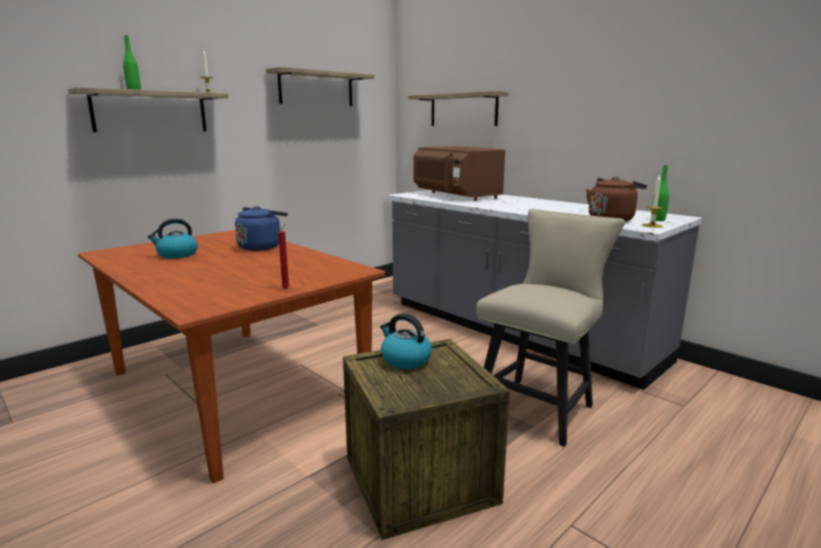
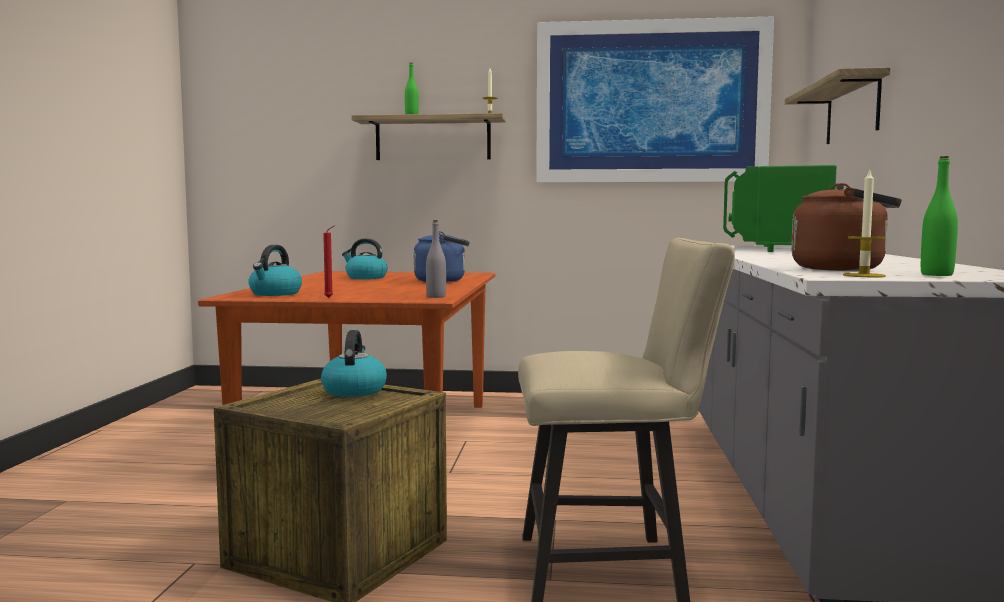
camera: 50 degrees right, 10 degrees down
(214, 295) = (275, 294): none -> kettle
(316, 89) = (651, 102): shelf -> picture
(349, 267) = (436, 297): none -> grey bottle
(456, 195) = (777, 249): brown microwave -> green microwave

